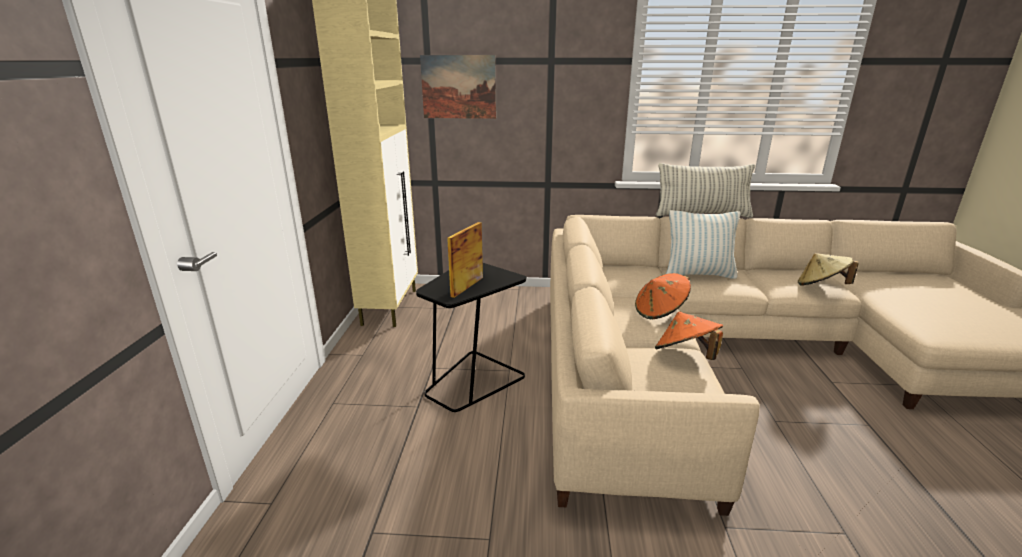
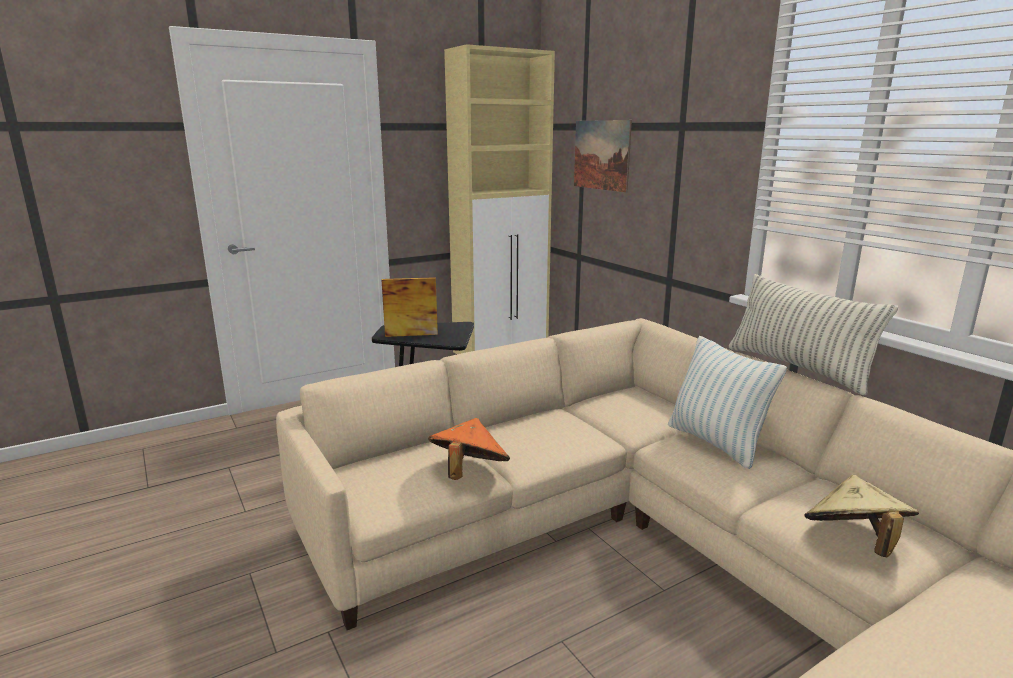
camera: 55 degrees right, 5 degrees down
(660, 312) = (557, 441): orange hat -> none

